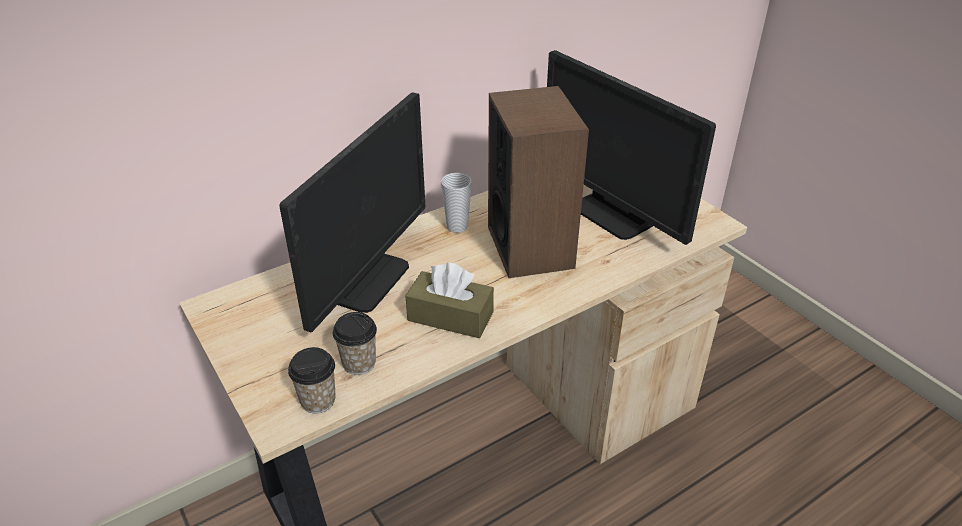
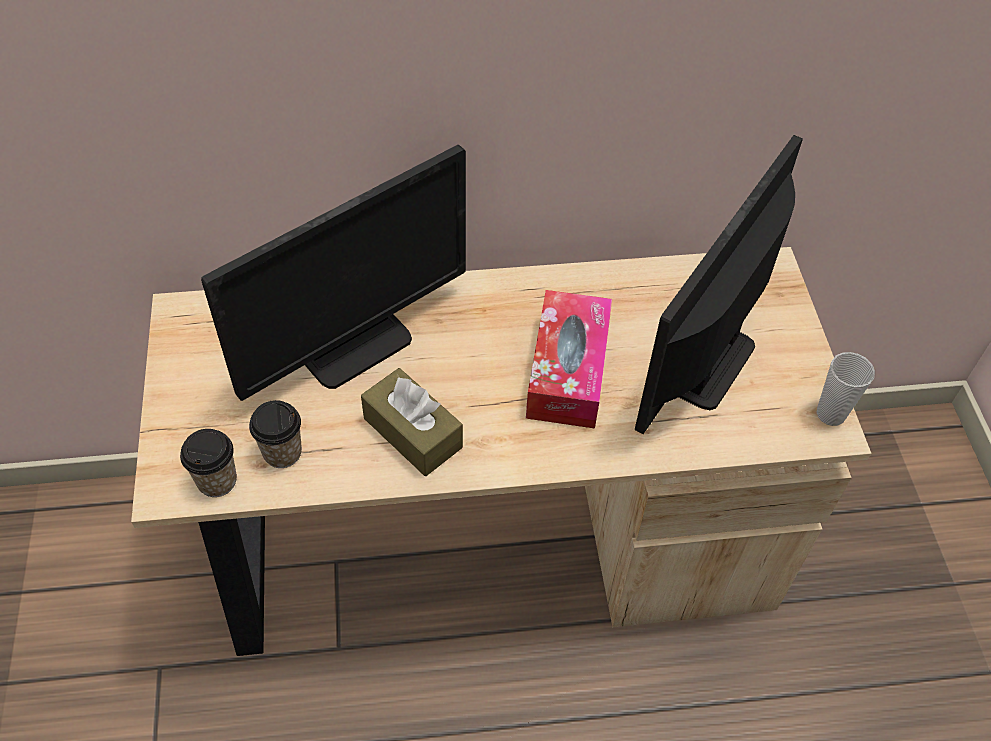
camera: 25 degrees right, 15 degrees up
(457, 227) = (500, 306): cup -> cup (830, 414)
(530, 246) = (568, 371): speaker -> tissue box
(613, 214) = (705, 363): monitor -> monitor turned 45 degrees clockwise

